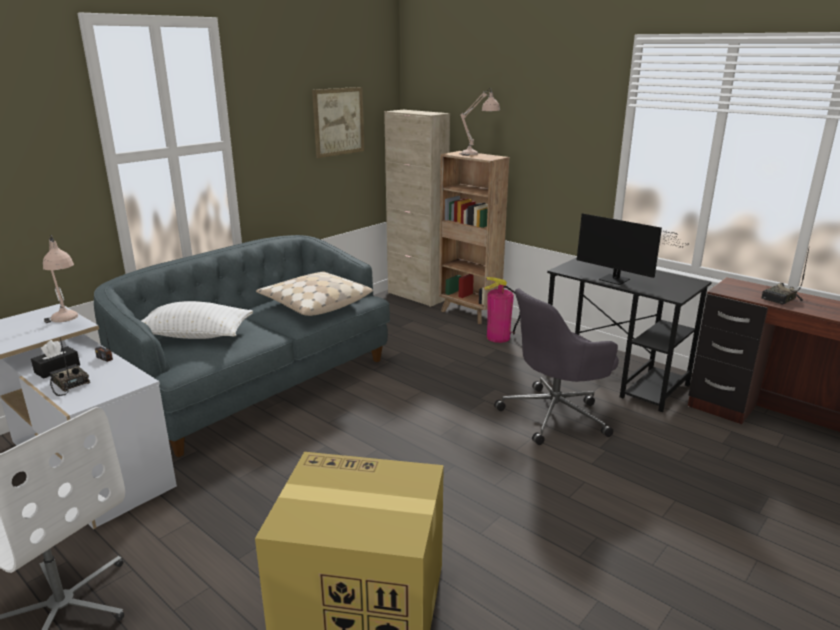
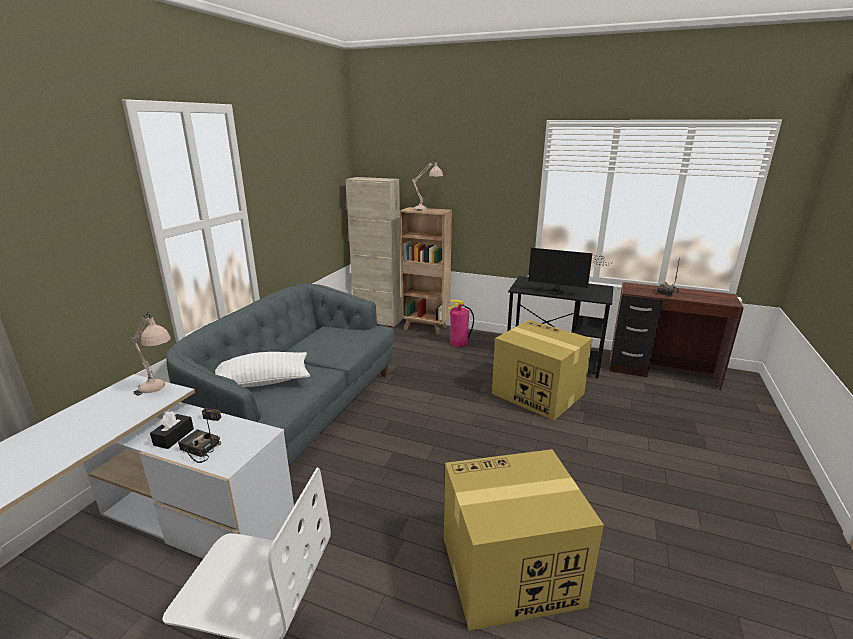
camera: 20 degrees left, 0 degrees up
(314, 304) = (341, 339): beige pillow -> none
(338, 121) = (316, 189): picture -> none
(555, 415) = (536, 393): grey office chair -> cardboard box

